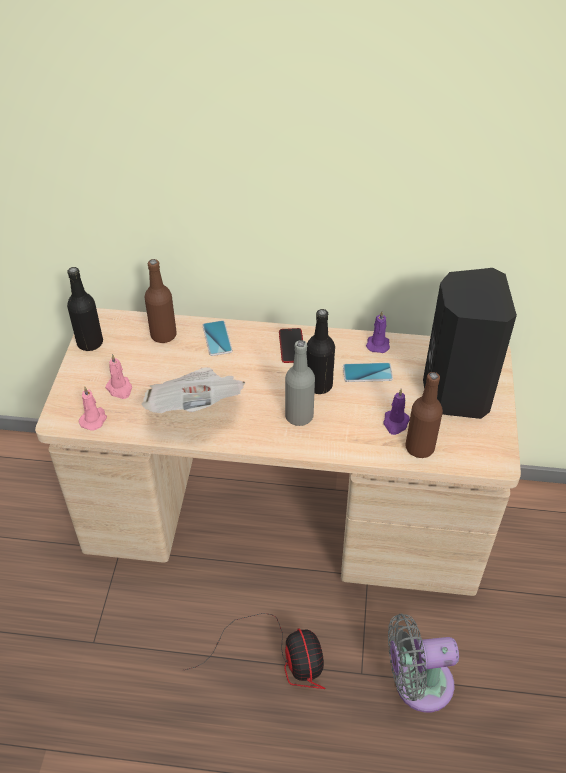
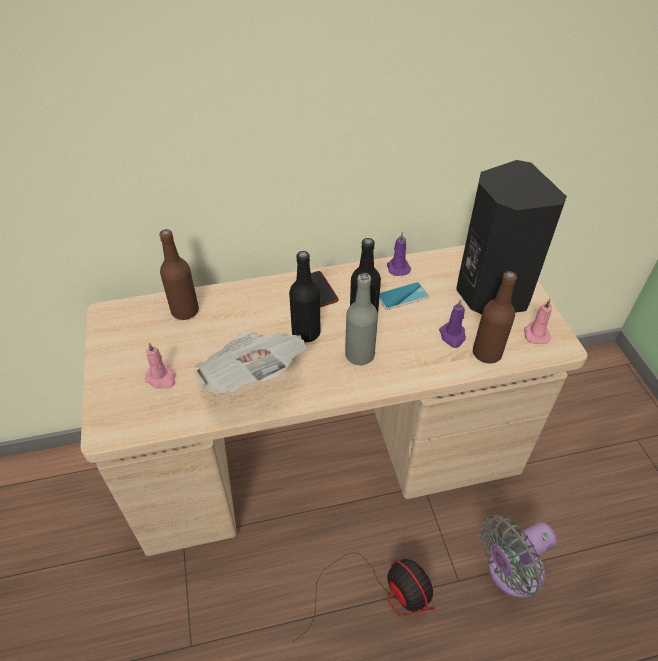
camera: 20 degrees left, 0 degrees up
(90, 343) = (108, 339): black bottle -> black bottle (306, 333)
(94, 419) = (146, 419): pink candle -> pink candle (535, 333)
(217, 338) = (242, 301): phone -> none

